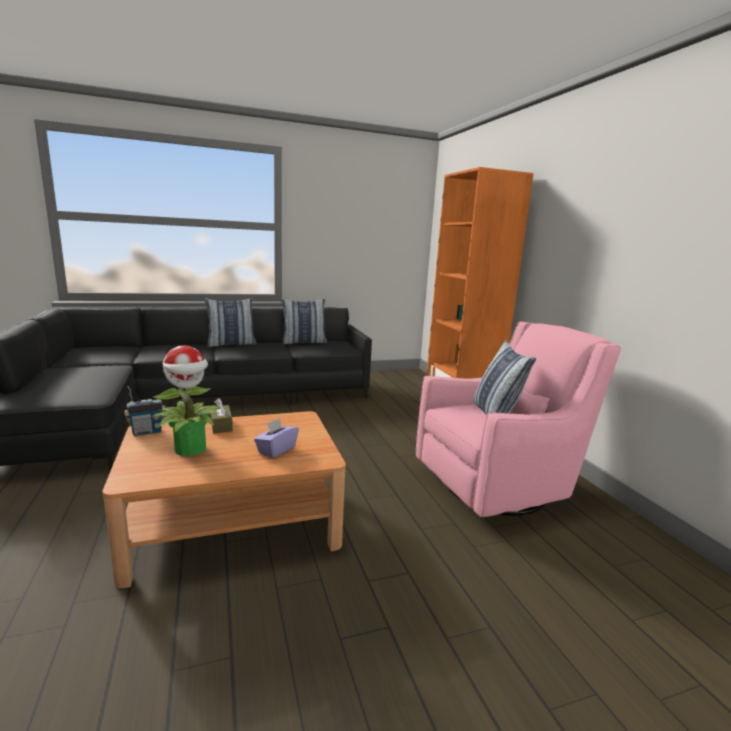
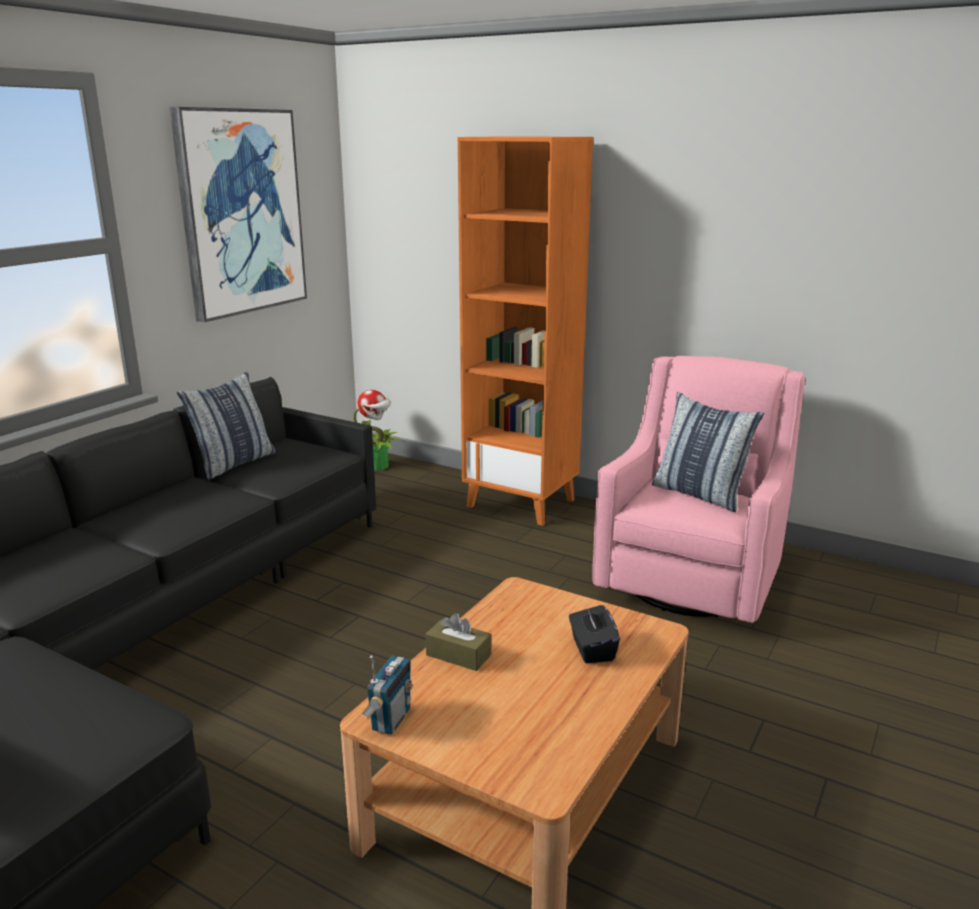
camera: 40 degrees left, 5 degrees up
(191, 449) = (506, 706): potted plant -> potted plant (378, 466)
(231, 344) = (117, 512): pillow -> none
(276, 450) = (592, 649): purple tissue box -> black tissue box
(357, 223) = (241, 212): none -> picture

